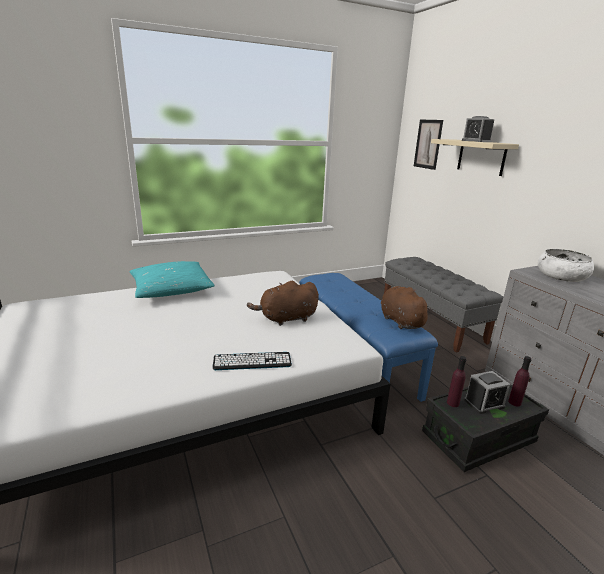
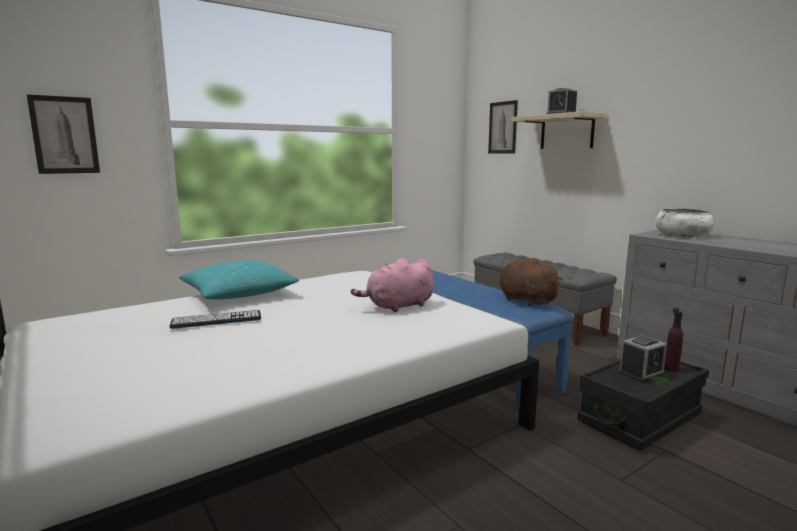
camera: 10 degrees left, 10 degrees down
(49, 151) = (64, 135): none -> picture
(252, 361) = (384, 343): keyboard -> keyboard (216, 320)
(286, 319) = (398, 306): brown plush toy -> pink plush toy
(452, 403) = (609, 376): purple bottle -> none

